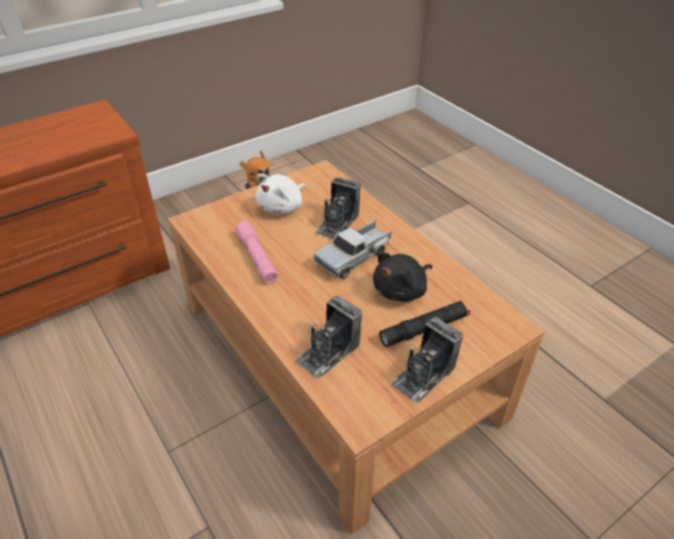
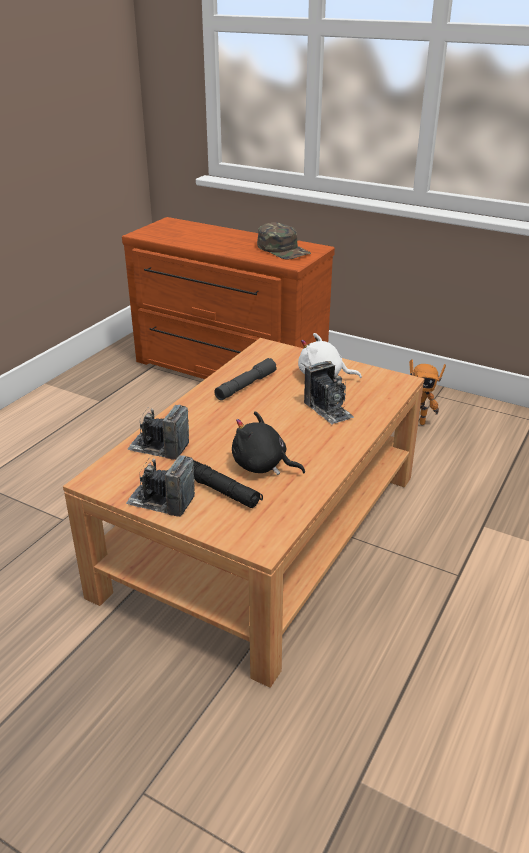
camera: 65 degrees right, 10 degrees down
(73, 126) = (283, 250): none -> green cap
(257, 257) = (246, 386): pink flashlight -> grey flashlight
(337, 223) = (328, 409): camera -> camera turned 120 degrees counterclockwise
(354, 256) = (288, 430): toy truck -> none

